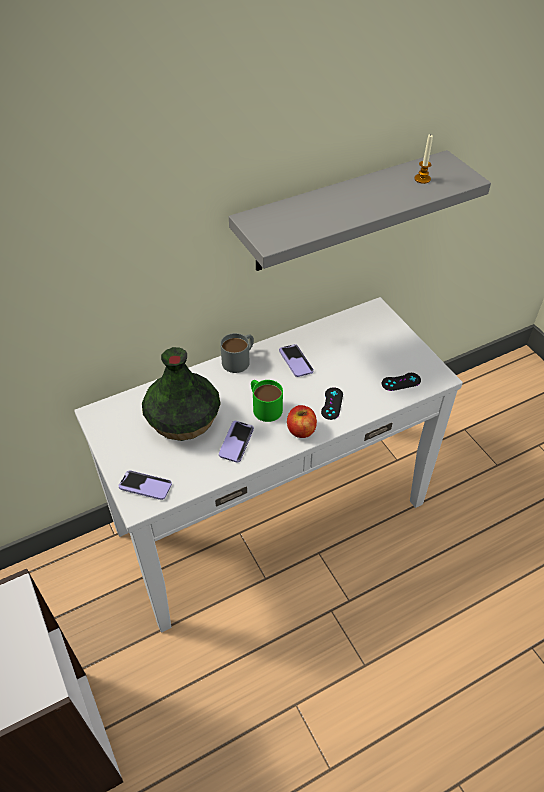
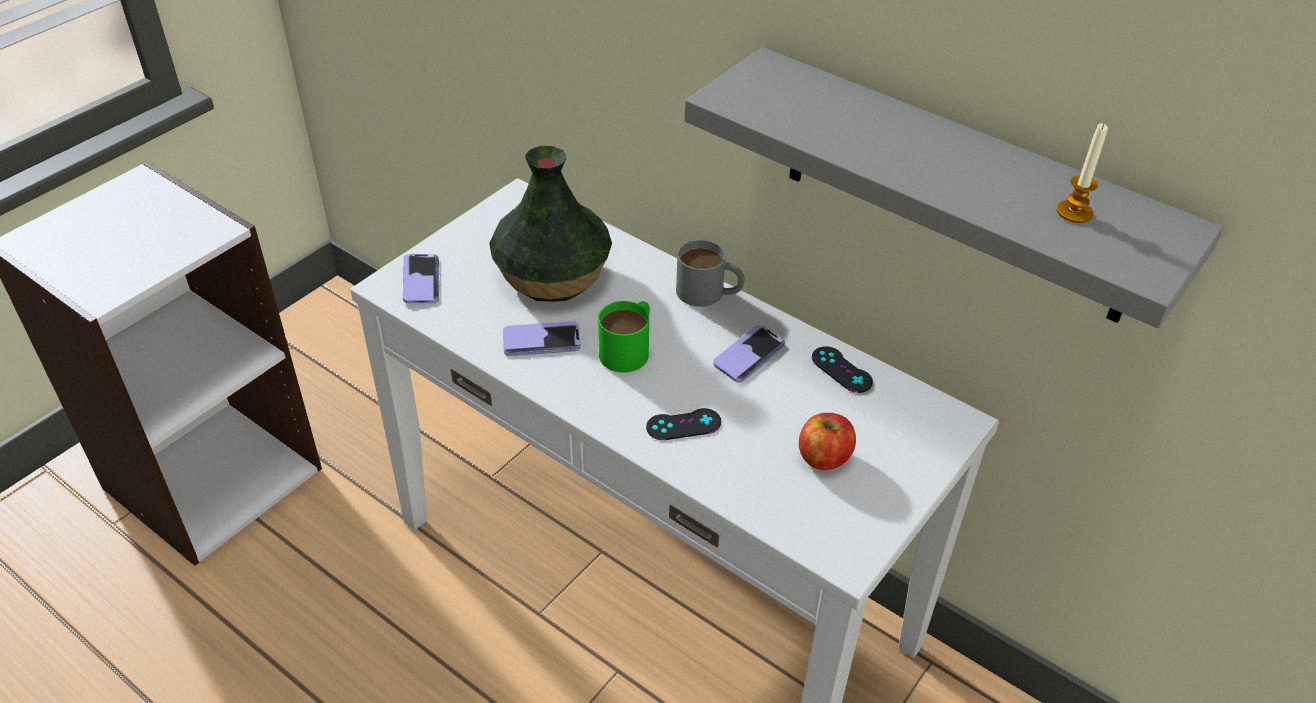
camera: 65 degrees right, 5 degrees down
(301, 430) = (604, 404): apple -> apple (823, 457)
(401, 382) = (794, 503): black game controller -> black game controller (841, 370)

